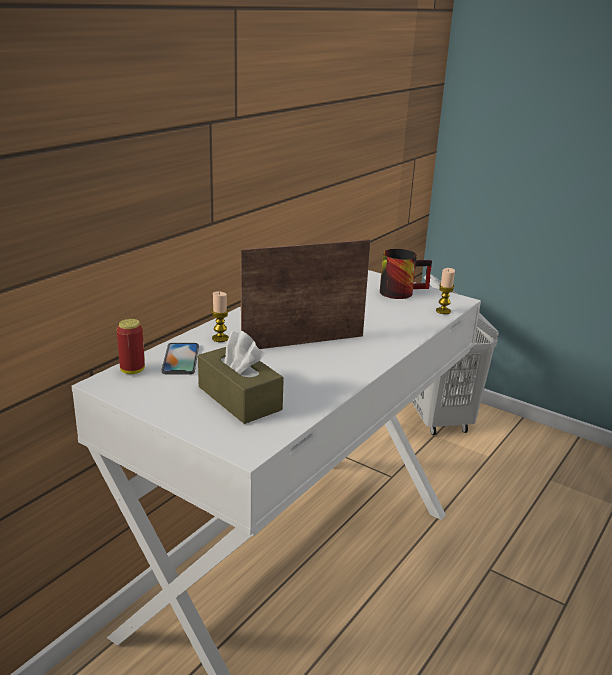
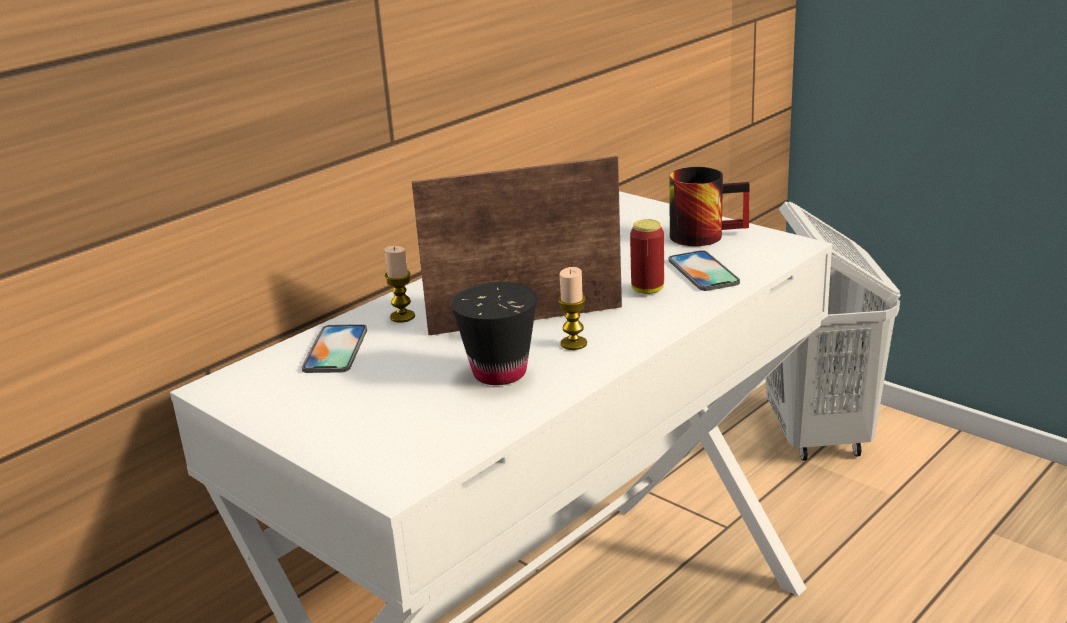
camera: 10 degrees right, 0 degrees up
(132, 370) = (261, 368): can -> can (647, 290)
(239, 398) = (405, 407): brown tissue box -> none
(296, 377) = (499, 373): none -> black cup
(407, 315) = (703, 271): none -> phone
(443, 311) = (763, 263): candle -> candle (573, 344)

